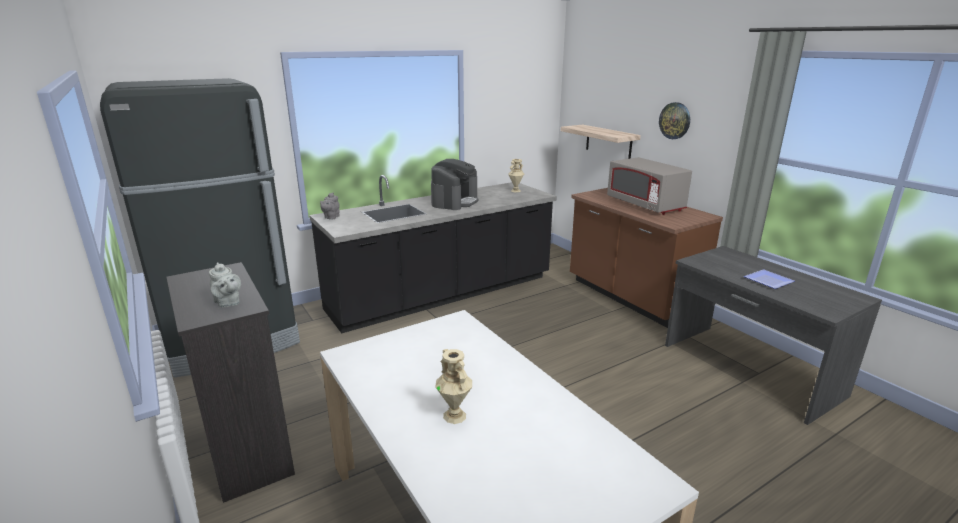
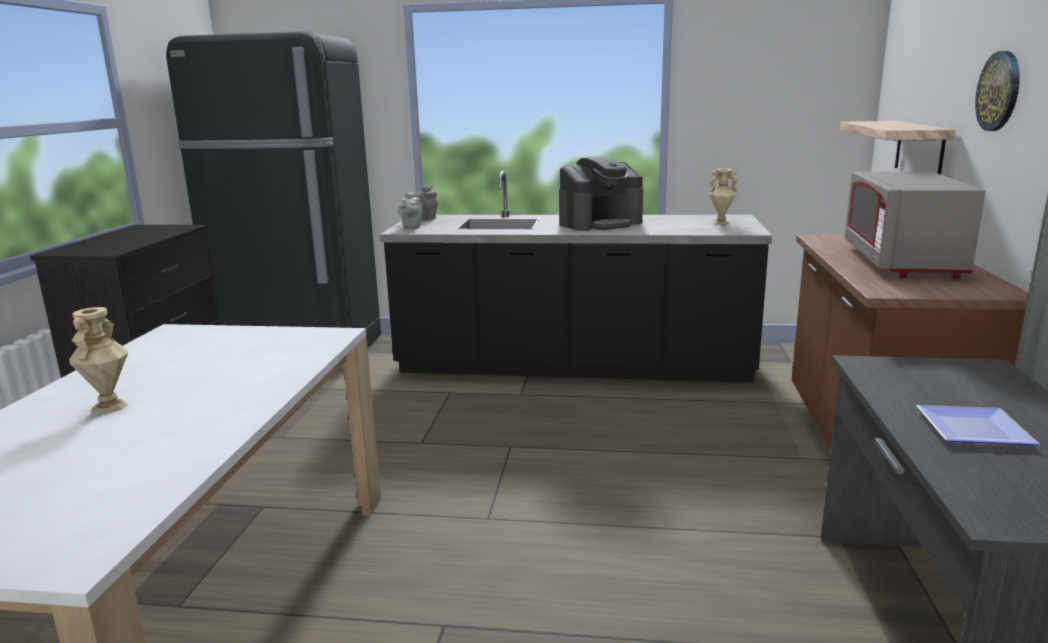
camera: 40 degrees right, 5 degrees down
(228, 303) = (110, 246): grey teapot -> grey teapot (411, 227)

